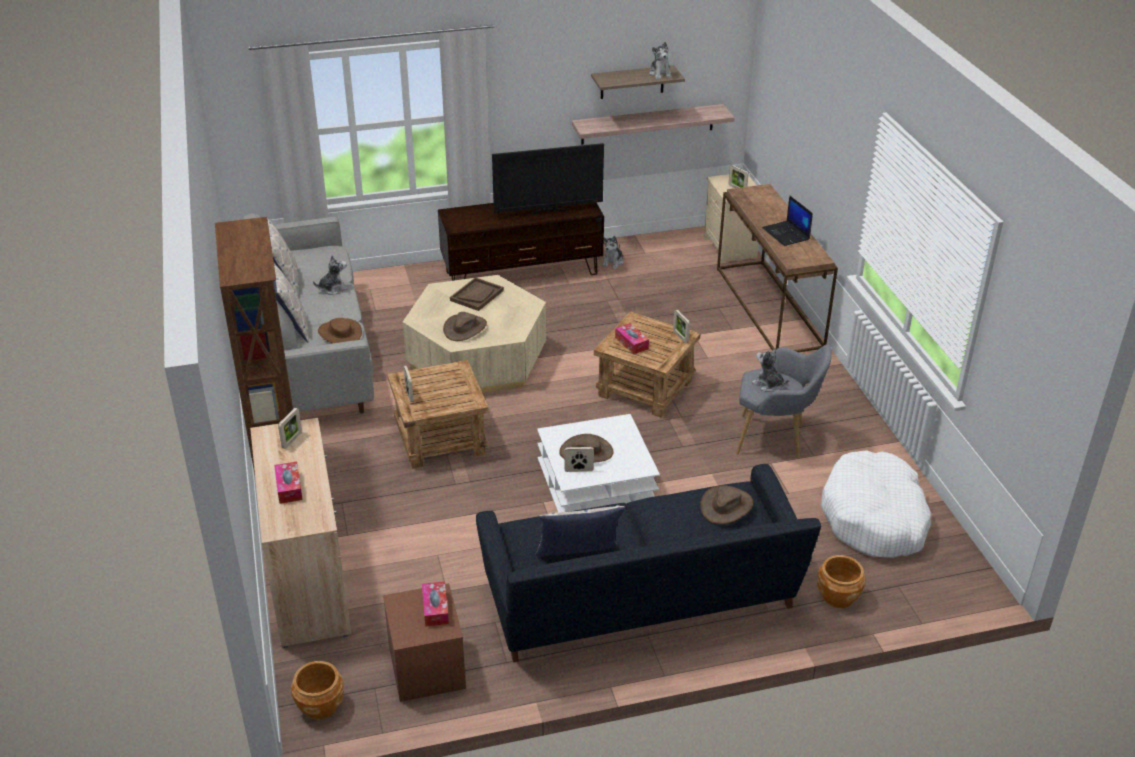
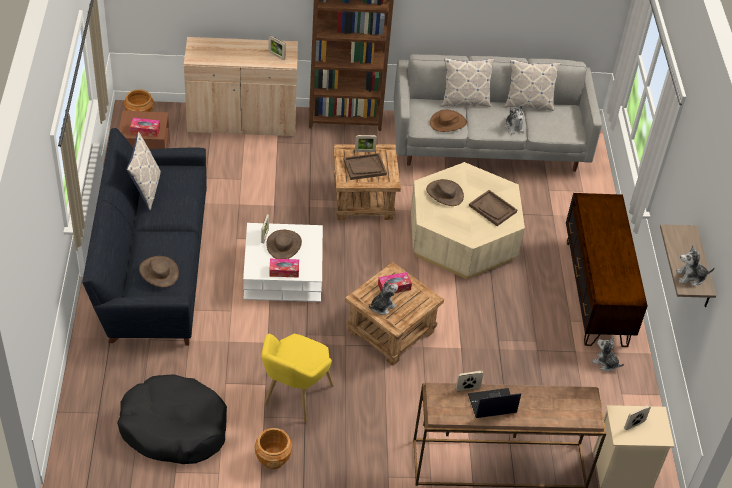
camera: 100 degrees right, 10 degrees up
(289, 487) = (230, 50): tissue box -> tissue box (284, 271)
(441, 390) = (364, 167): none -> brown tray
(548, 211) = (609, 266): television -> none
(647, 124) = (693, 319): shelf -> none
(680, 337) = (394, 321): picture frame -> picture frame (467, 388)
(768, 384) = (301, 353): plush toy -> plush toy (382, 306)
(775, 439) = (294, 398): grey armchair -> yellow armchair
(837, 597) = (105, 372): brown planter -> brown planter (273, 458)
(874, 518) = (174, 428): white dog bed -> black dog bed

